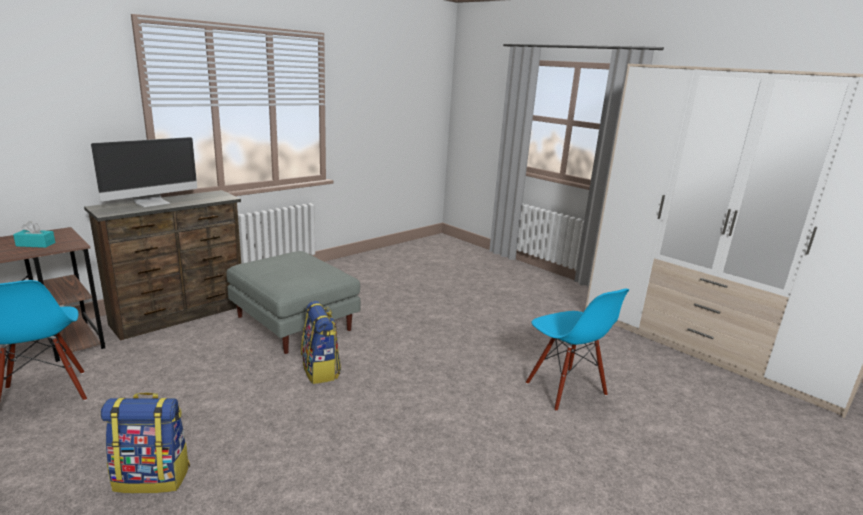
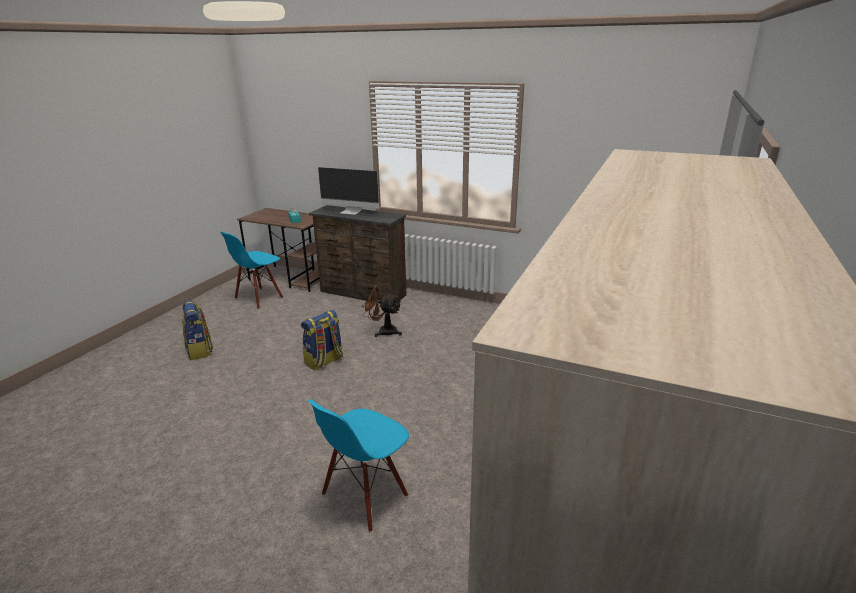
camera: 70 degrees right, 5 degrees up
(295, 323) = (383, 331): grey ottoman -> brown fan

